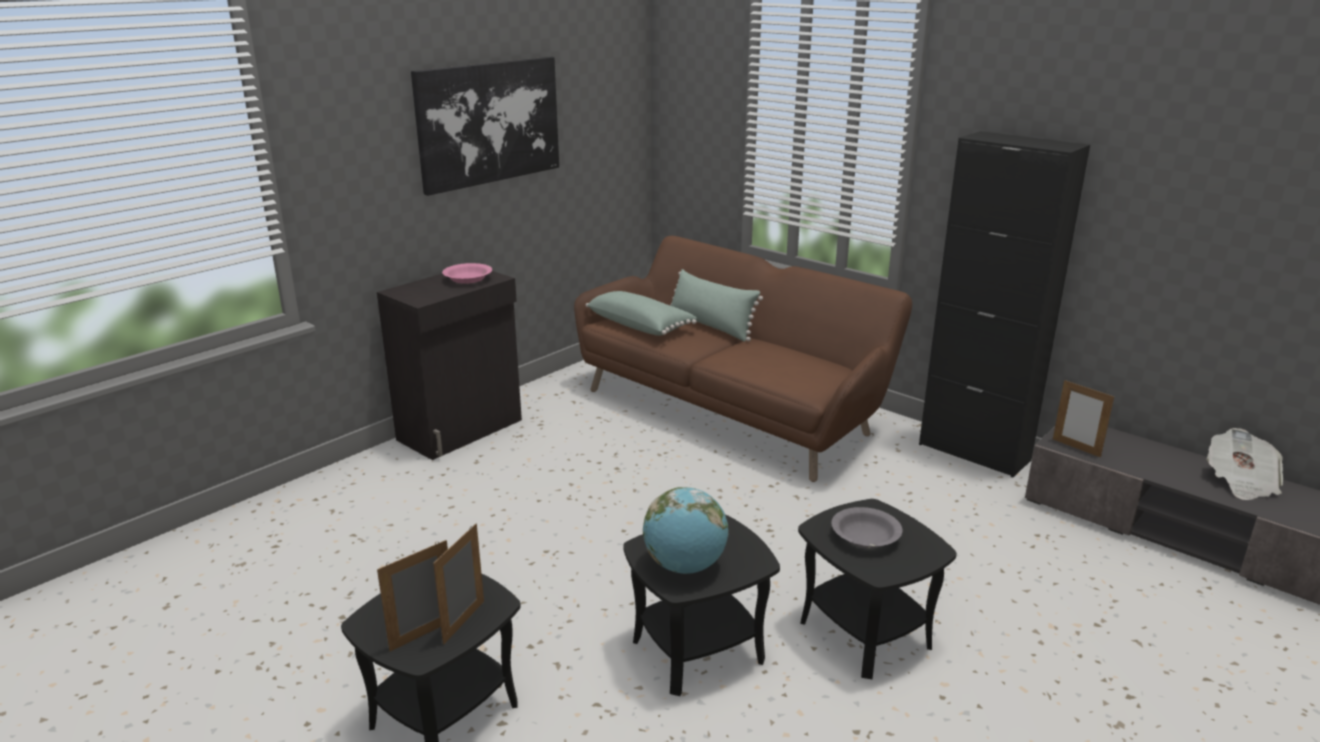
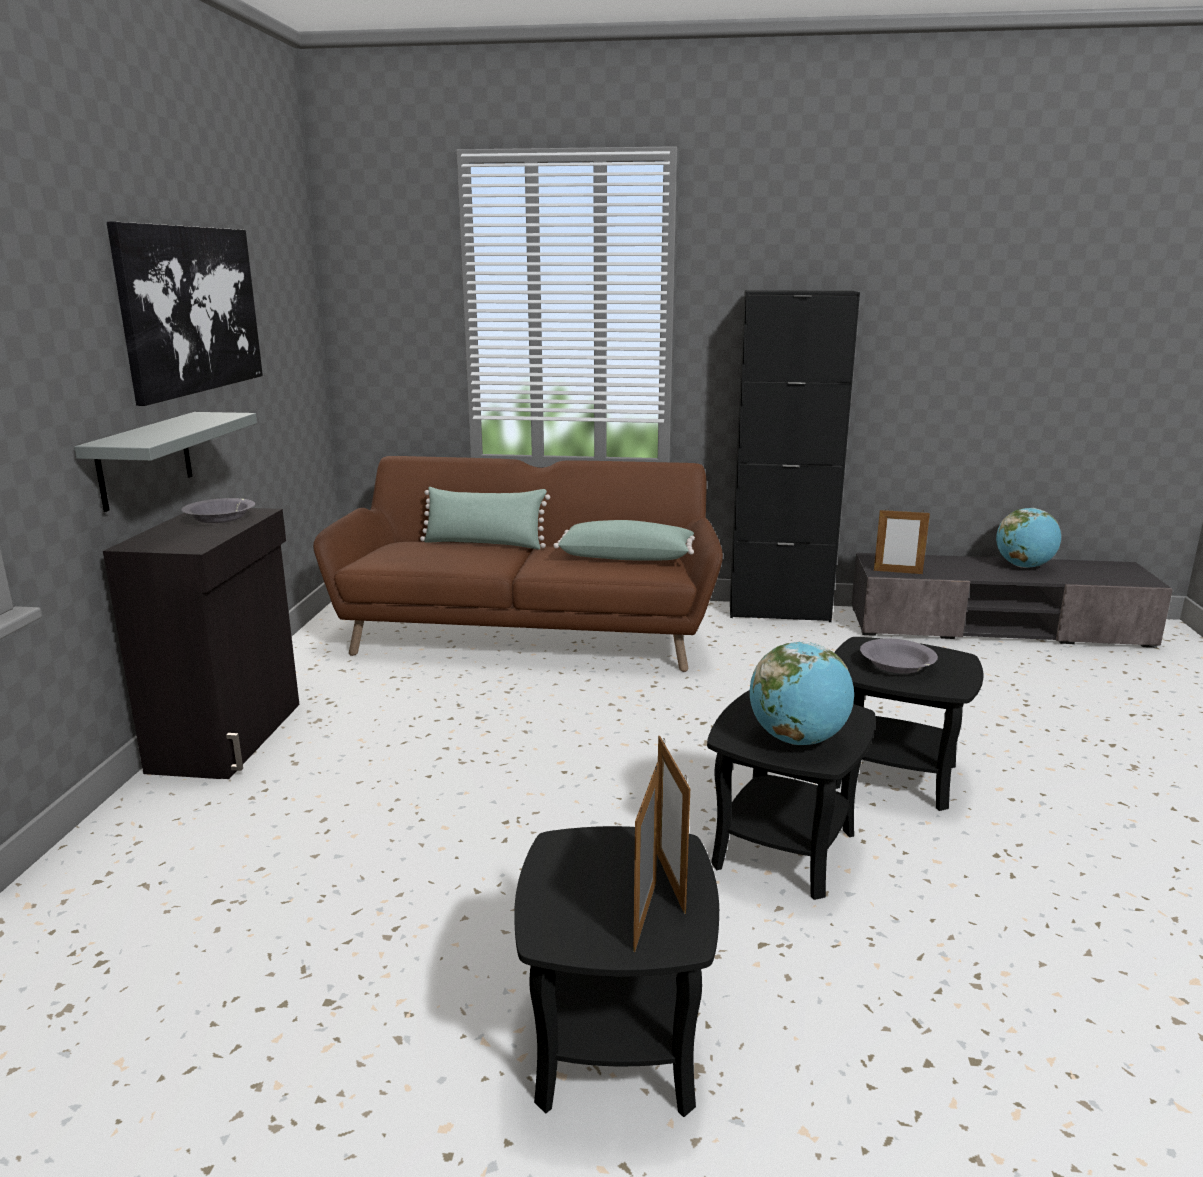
camera: 35 degrees left, 5 degrees down
(427, 231) = (145, 460): none -> grey shelf
(468, 279) = (220, 519): pink bowl -> grey bowl
(640, 325) = (410, 556): green pillow -> green pillow (627, 557)
(1240, 482) = (1024, 566): newspaper -> globe

